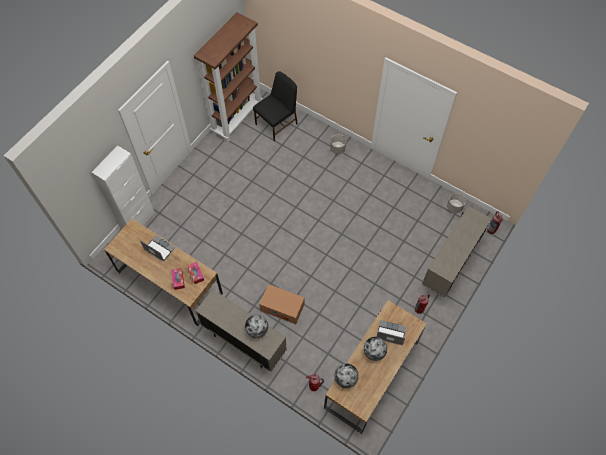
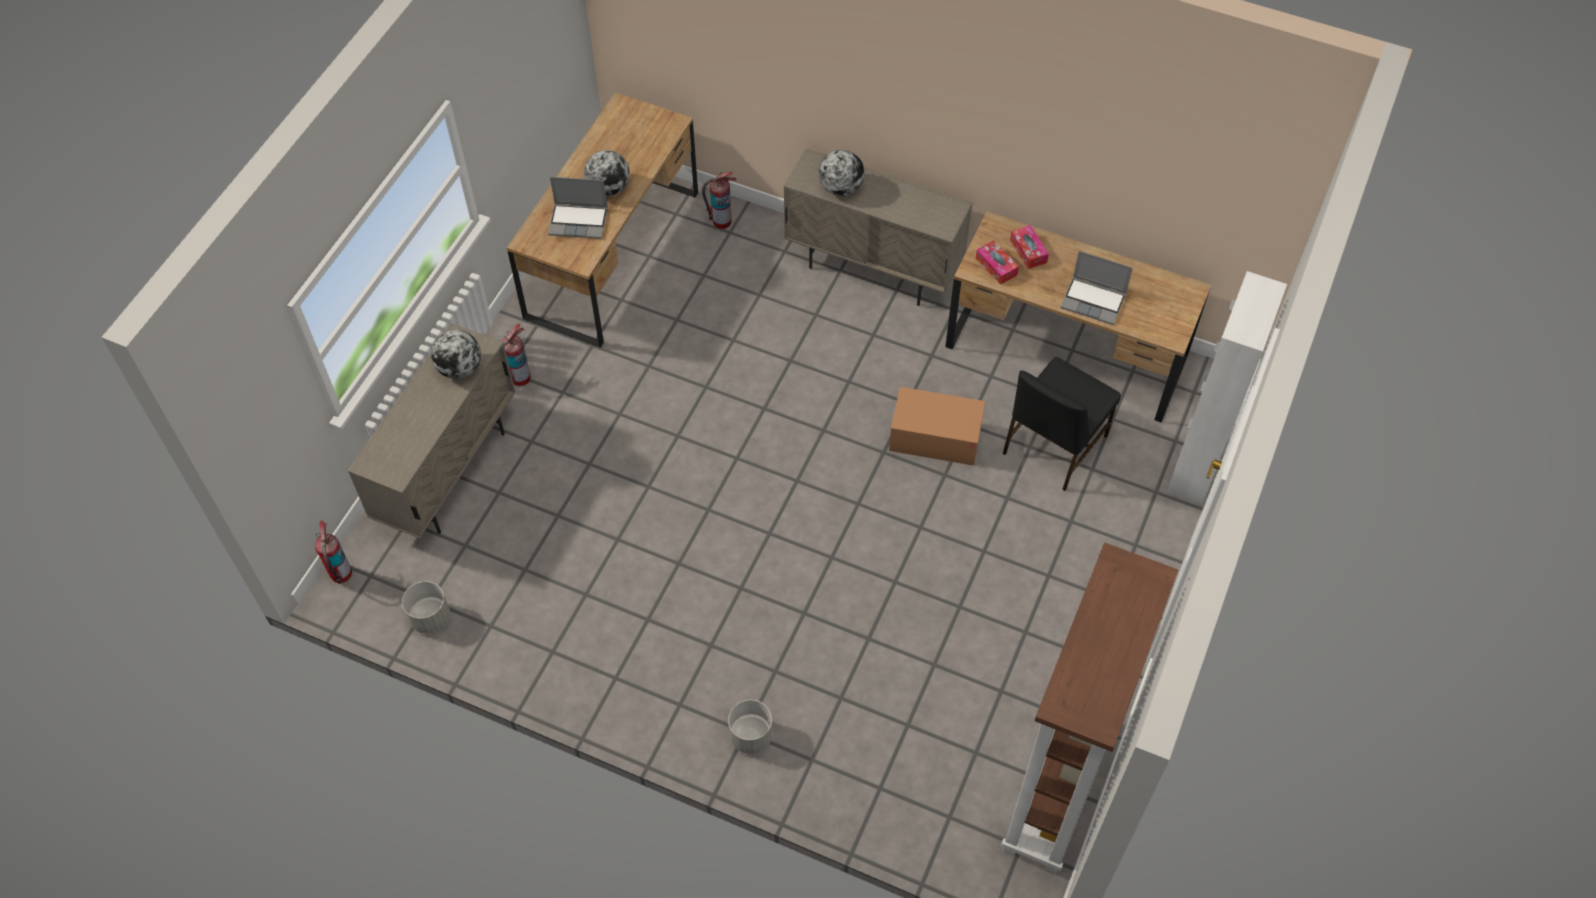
camera: 170 degrees right, 5 degrees down
(277, 124) = (937, 790): black chair -> black chair (1053, 445)
(282, 307) = (812, 340): cardboard box -> cardboard box (935, 437)
(345, 379) = (658, 143): globe -> globe (460, 368)

